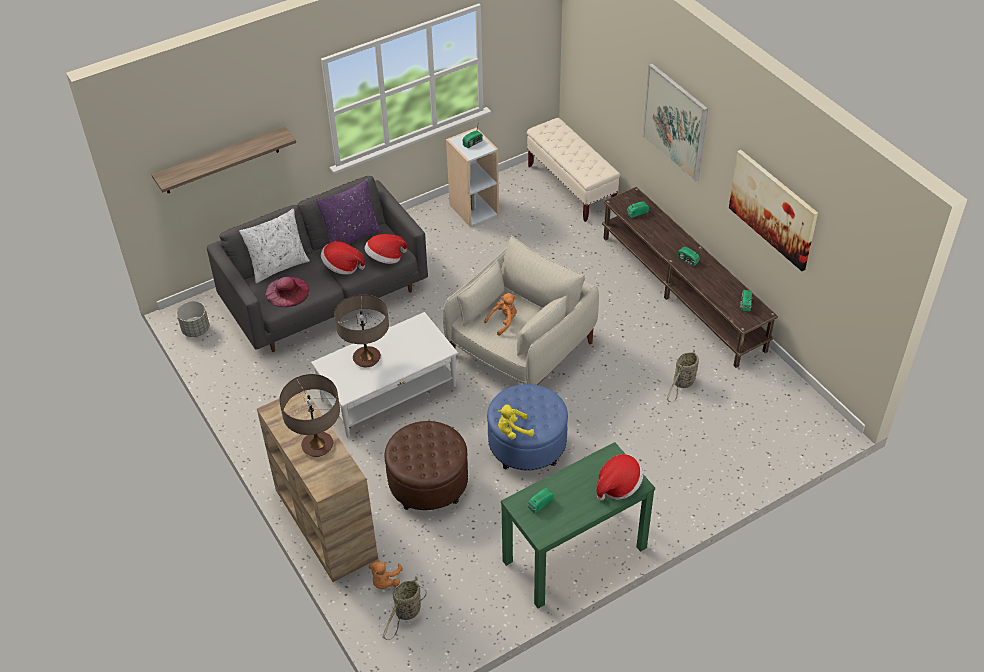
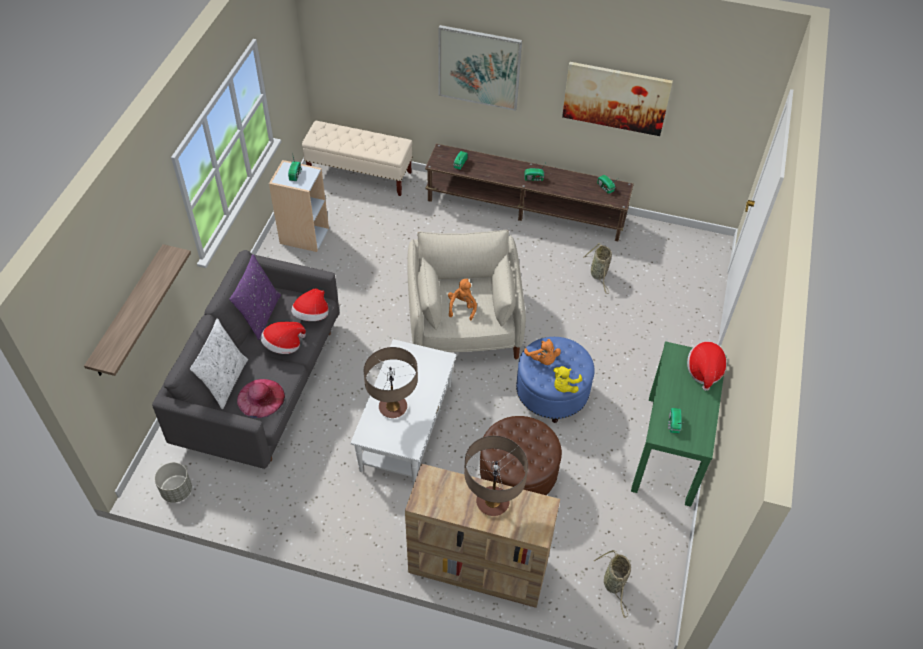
camera: 45 degrees left, 5 degrees up
(385, 581) = (571, 574): orange plush toy -> orange plush toy (543, 359)

